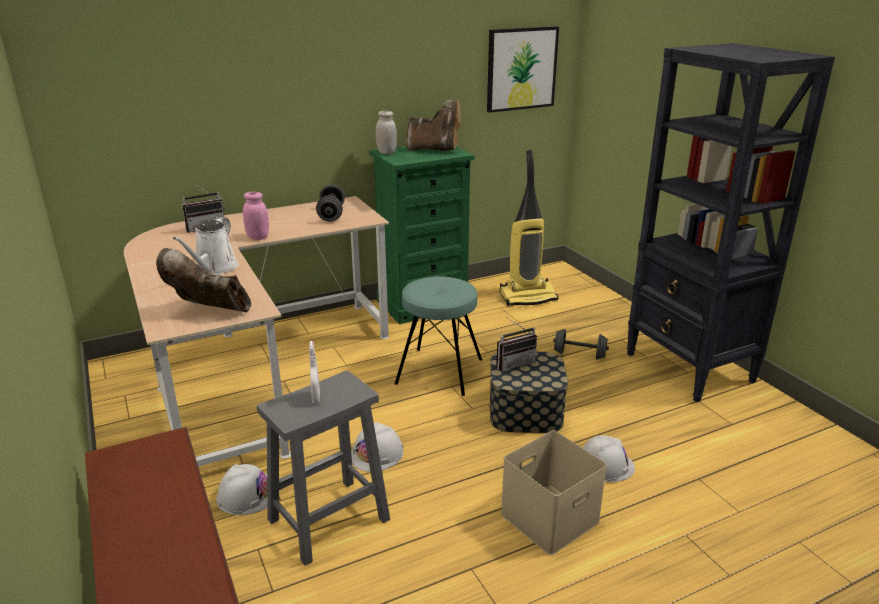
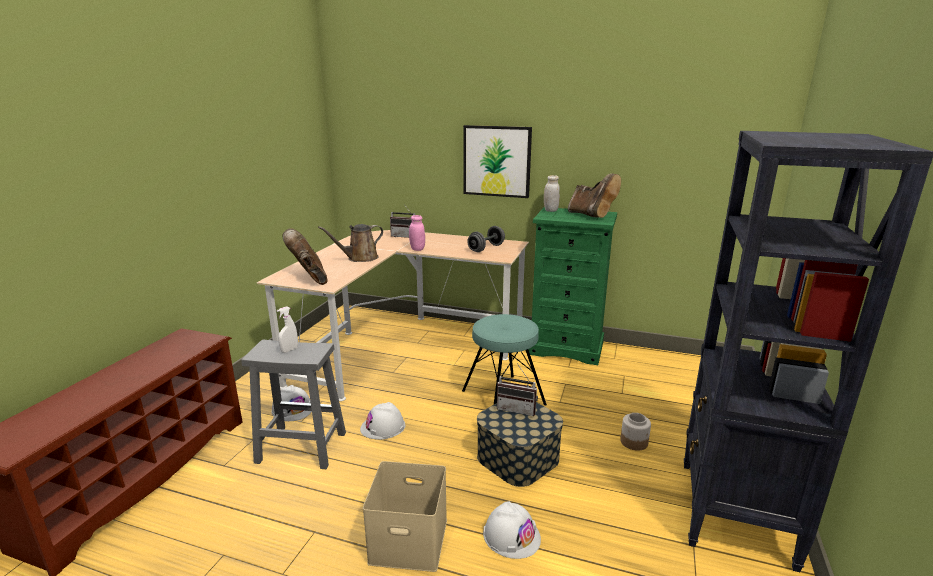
camera: 45 degrees right, 5 degrees down
(214, 269) = (360, 258): white watering can -> brown watering can
(521, 69) = (712, 156): picture -> picture (497, 161)
(528, 297) = (662, 377): vacuum cleaner -> none
(579, 355) = (634, 442): grey dumbbell -> jar

